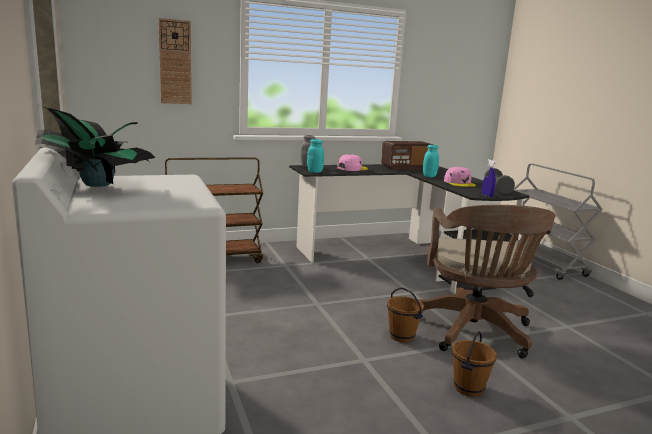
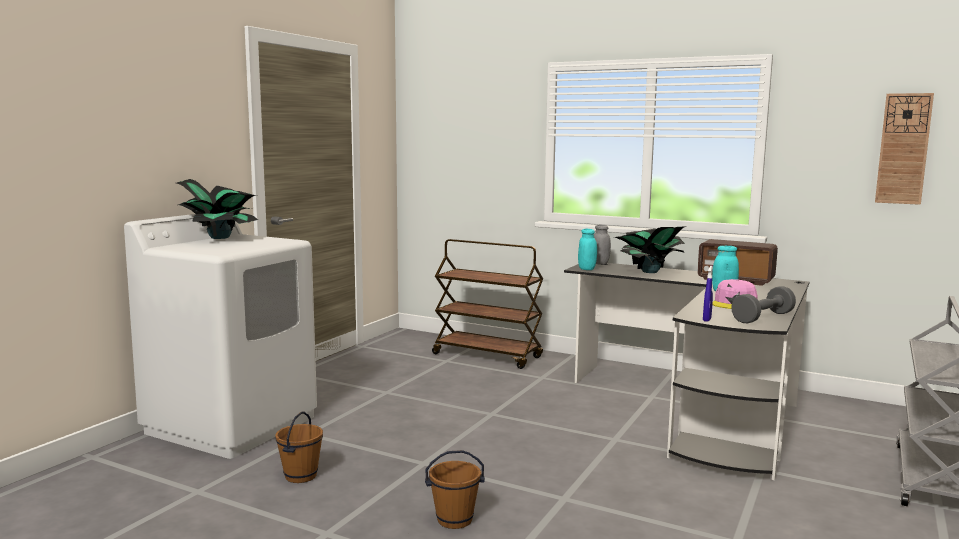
camera: 50 degrees right, 5 degrees down
(175, 62) = (483, 143): wall clock -> wall clock (903, 149)
(352, 168) = (649, 272): pink cap -> potted plant
(401, 336) = (500, 464): brown bucket -> brown bucket (300, 476)
(474, 332) = (586, 492): brown office chair -> none

